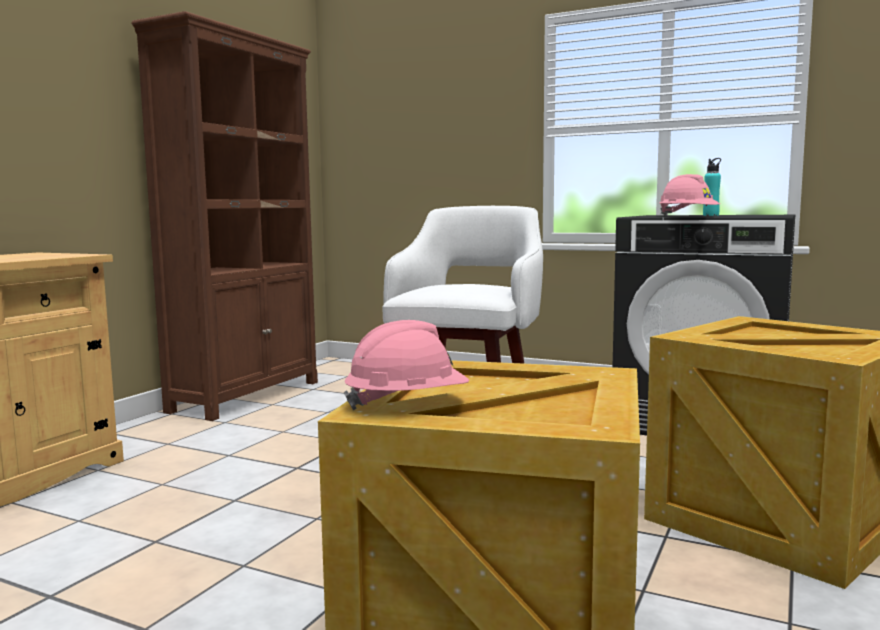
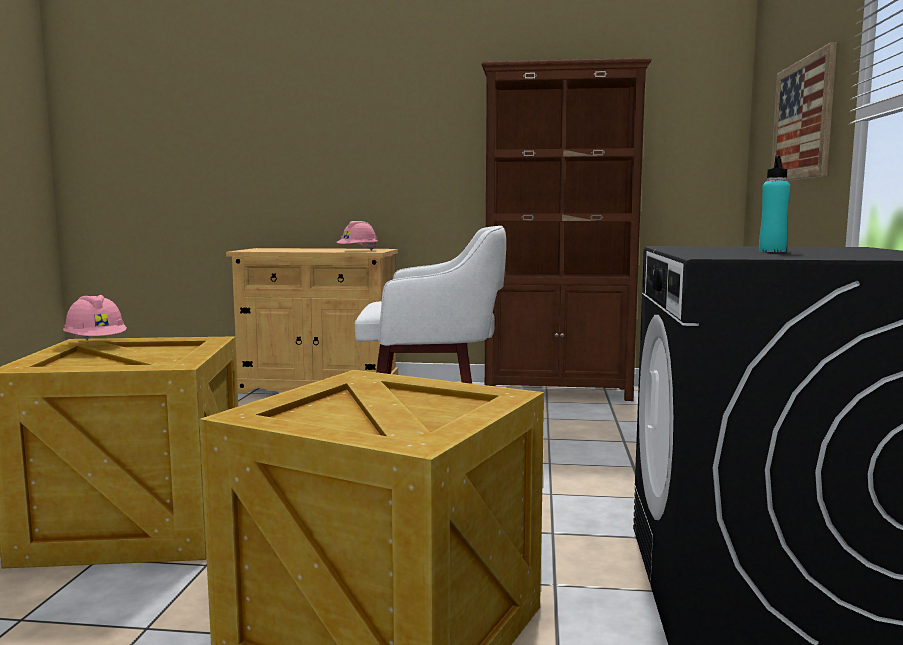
camera: 70 degrees right, 0 degrees up
(446, 127) = (802, 120): none -> picture
(687, 216) = (683, 249): pink hard hat -> pink hard hat (358, 251)

